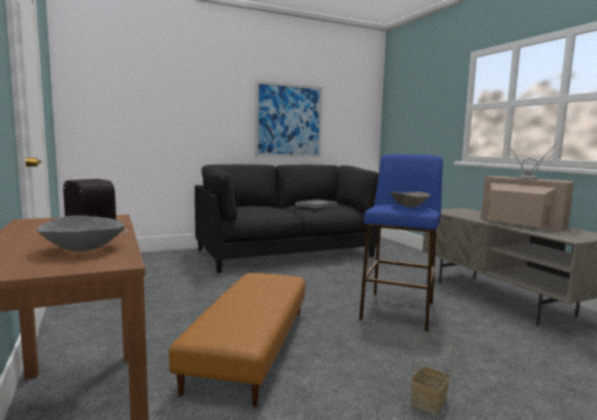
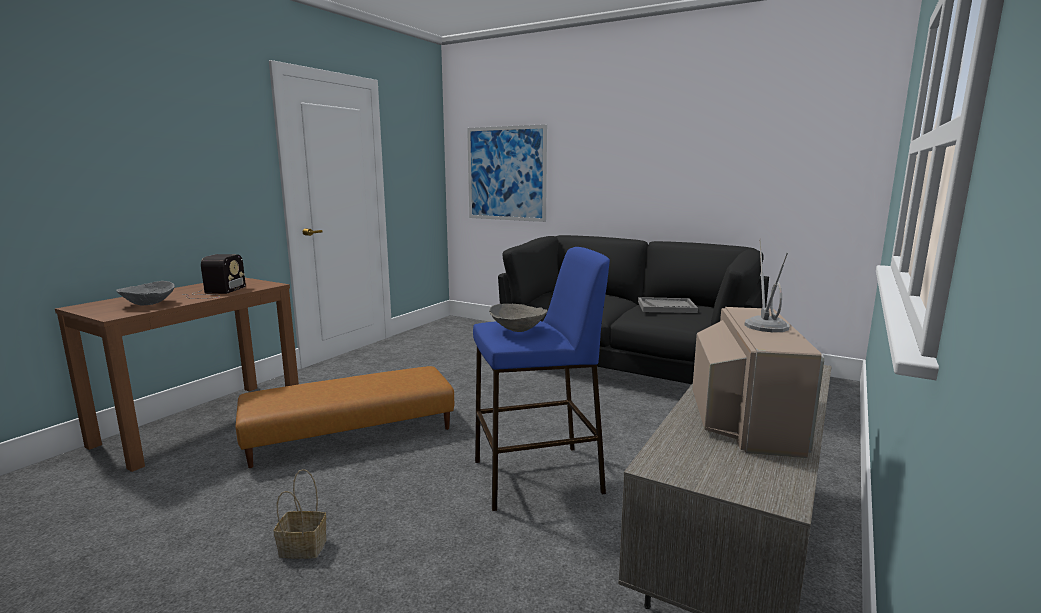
camera: 55 degrees right, 5 degrees up
(289, 120) = (692, 174): picture -> picture (506, 173)

